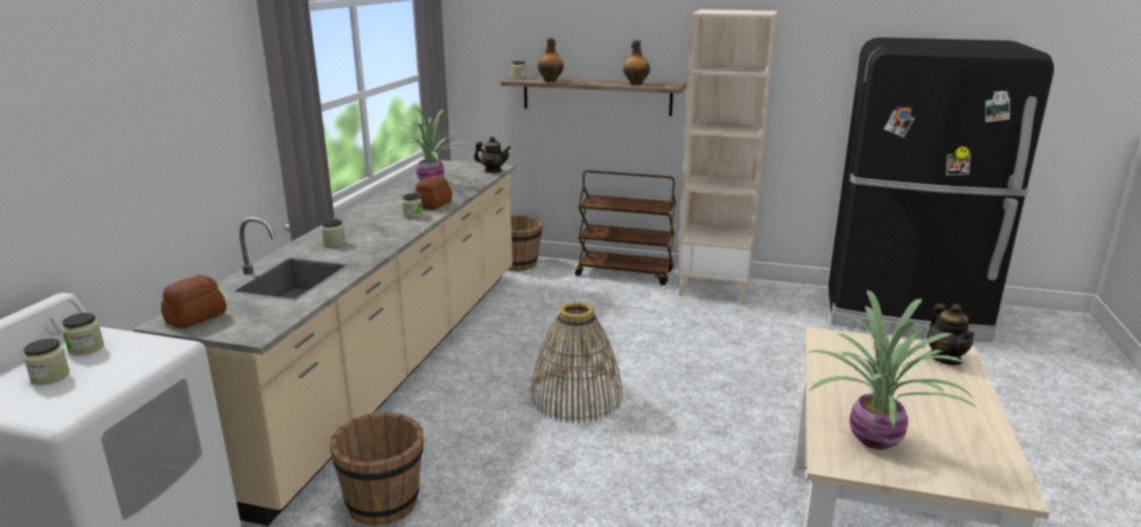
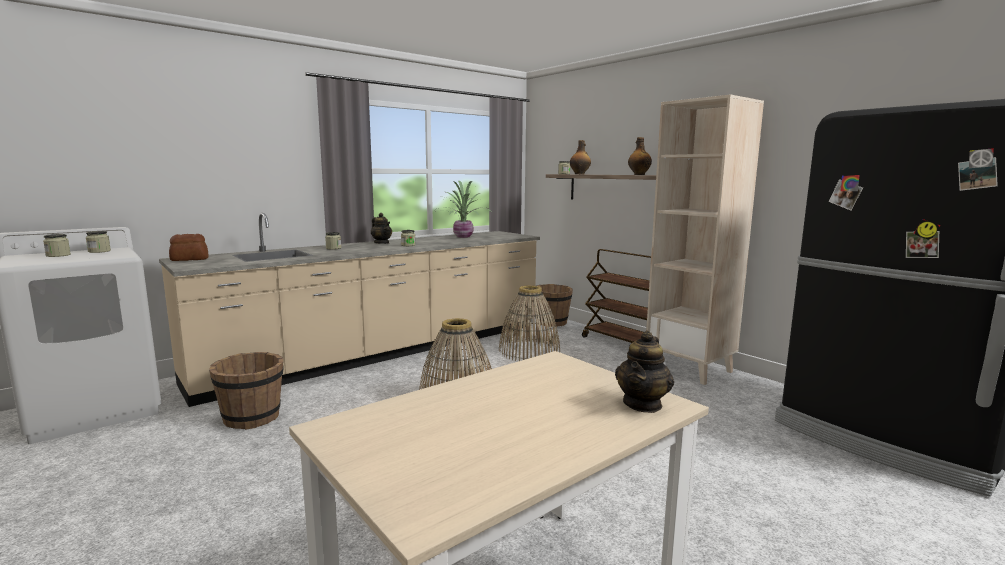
camera: 35 degrees right, 10 degrees down
(434, 204) = (434, 243): bread -> none
(493, 171) = (516, 237): teapot -> teapot (382, 243)
(551, 310) = (529, 351): none -> basket
(877, 439) = (405, 429): potted plant -> none

